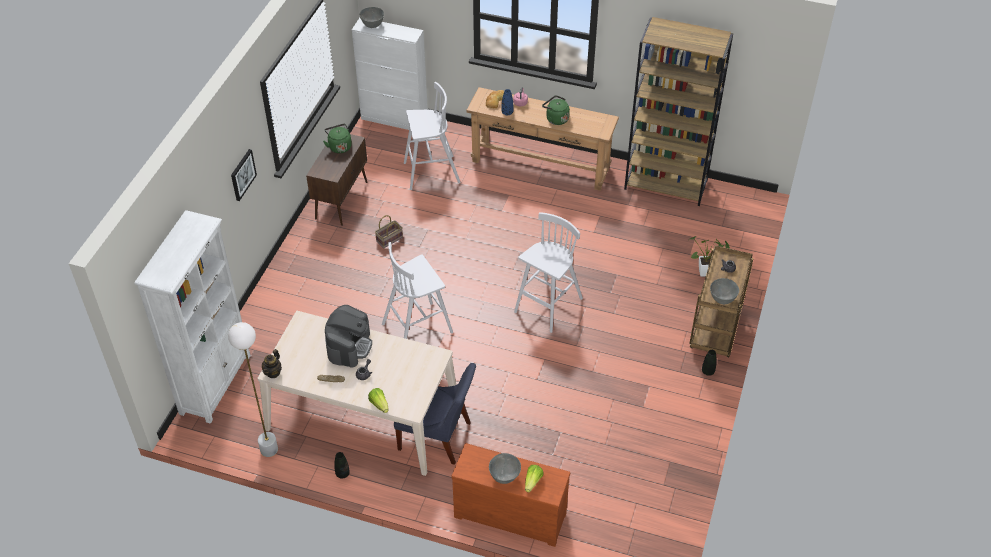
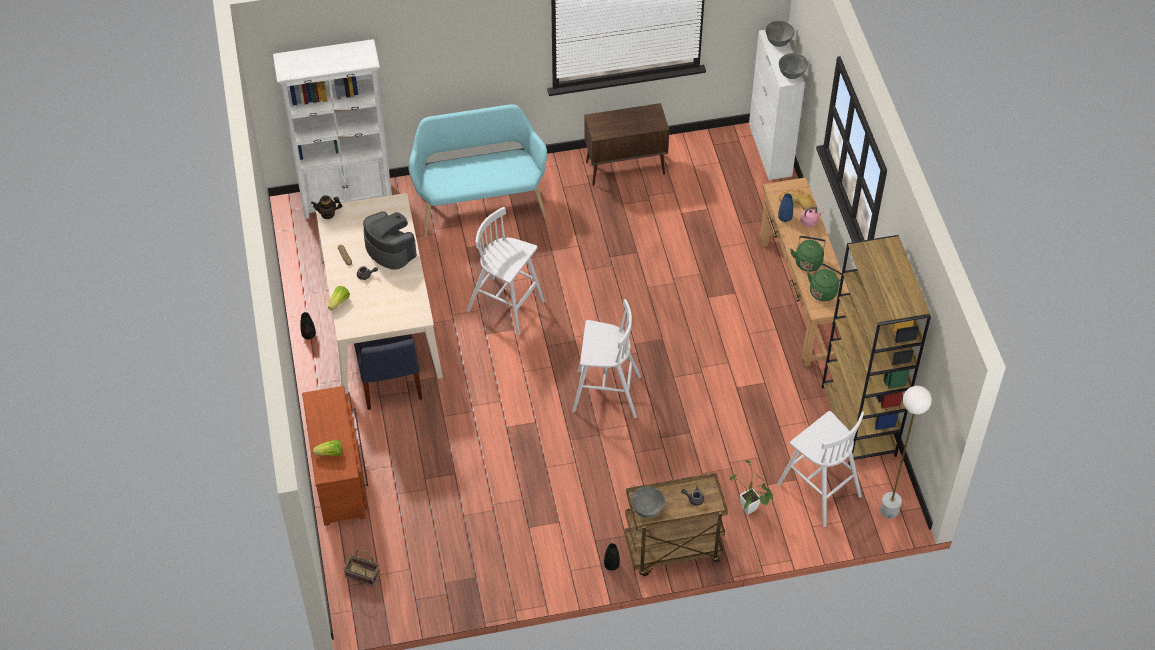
camera: 60 degrees right, 5 degrees up
(242, 174) = (485, 59): picture -> none
(269, 449) = (302, 272): white floor lamp -> white floor lamp (889, 510)
(299, 299) = (479, 203): none -> turquoise bench
(339, 146) = (641, 117): green kettle -> green kettle (824, 291)
(349, 346) = (390, 249): coffee machine -> coffee machine turned 120 degrees counterclockwise
(389, 240) = (601, 230): basket -> basket (361, 575)
(430, 173) = (716, 216): white stool -> white stool (817, 489)
(504, 476) = (323, 430): grey bowl -> grey bowl (791, 74)

